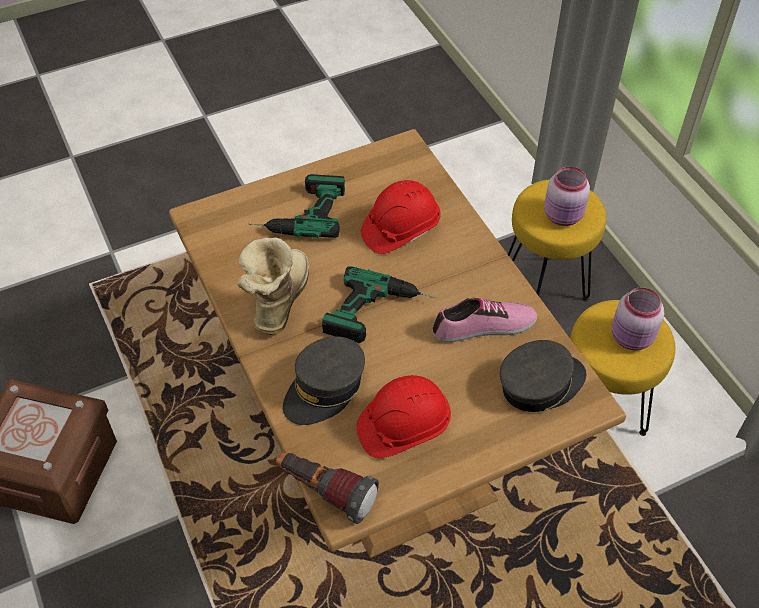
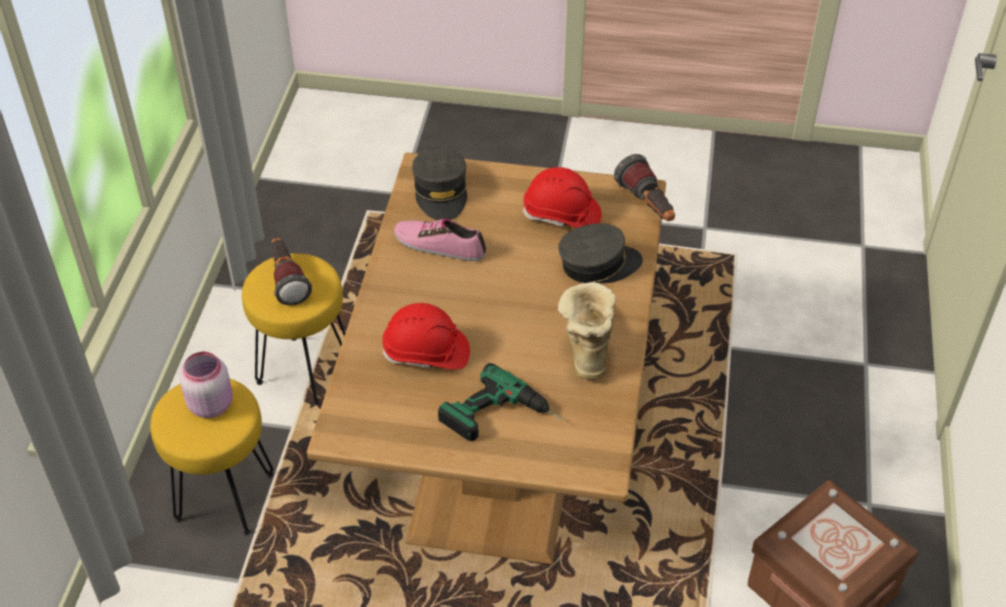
camera: 145 degrees left, 5 degrees down
(277, 300) = (585, 347): boot -> boot turned 135 degrees clockwise
(380, 314) = (509, 294): power drill -> none
(540, 384) = (441, 192): grey cap -> grey cap turned 105 degrees counterclockwise
(632, 338) = (287, 280): pink jar -> flashlight

